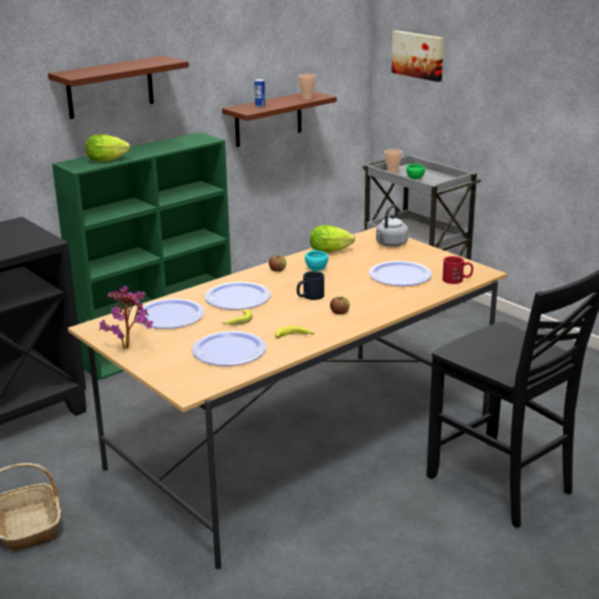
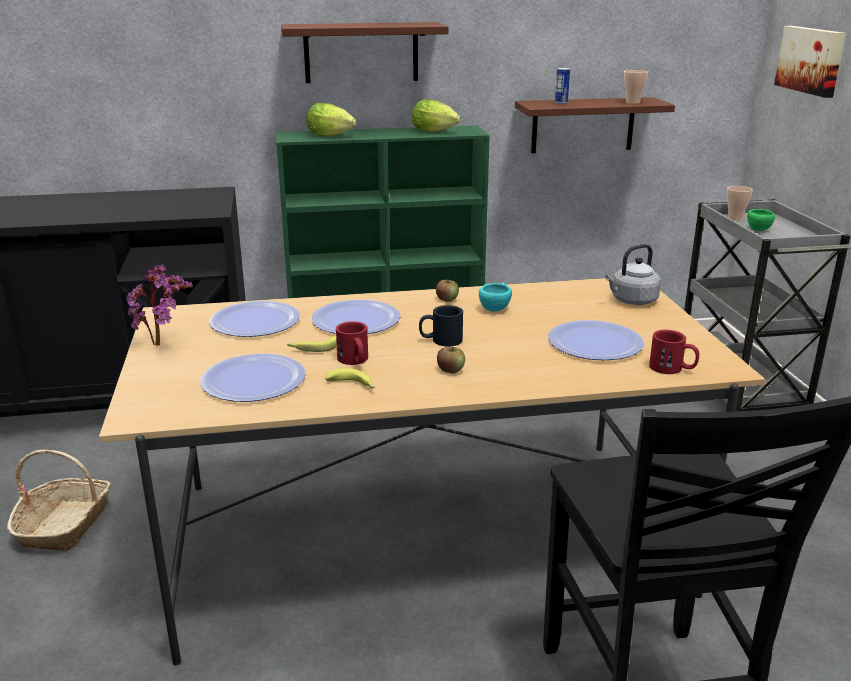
camera: 30 degrees right, 0 degrees up
(275, 322) = (355, 361): none -> red mug
(332, 251) = (543, 293): lettuce -> lettuce (436, 132)

